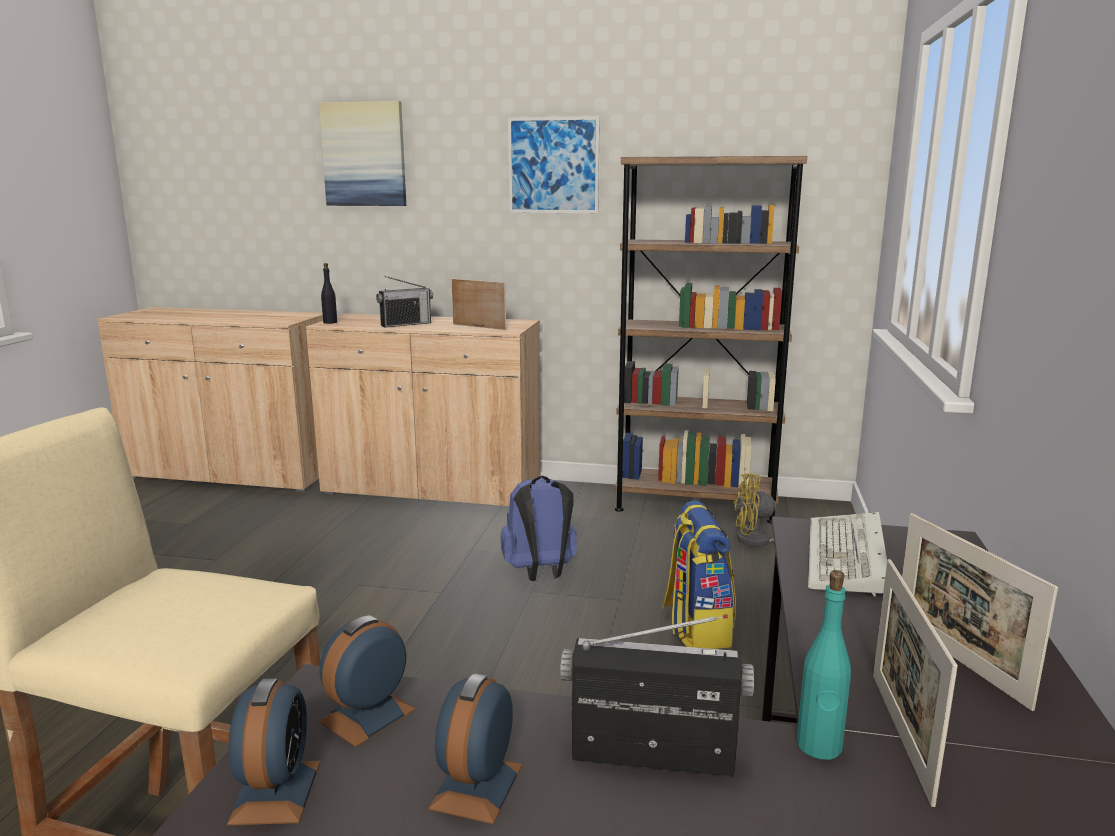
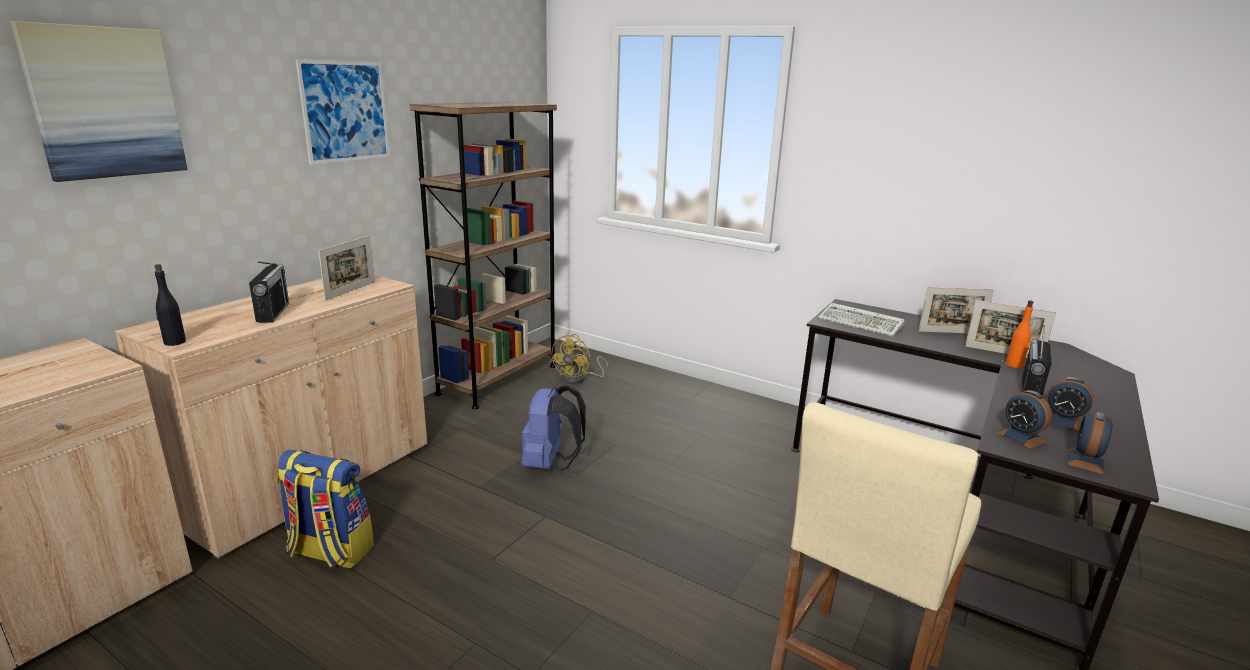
camera: 70 degrees left, 5 degrees up
(276, 792) = (1085, 461): alarm clock -> alarm clock turned 75 degrees counterclockwise
(479, 327) = (350, 291): picture frame -> picture frame turned 150 degrees clockwise
(696, 627) = (666, 429): backpack -> backpack (329, 551)
(819, 746) = (1014, 365): turquoise bottle -> orange bottle

